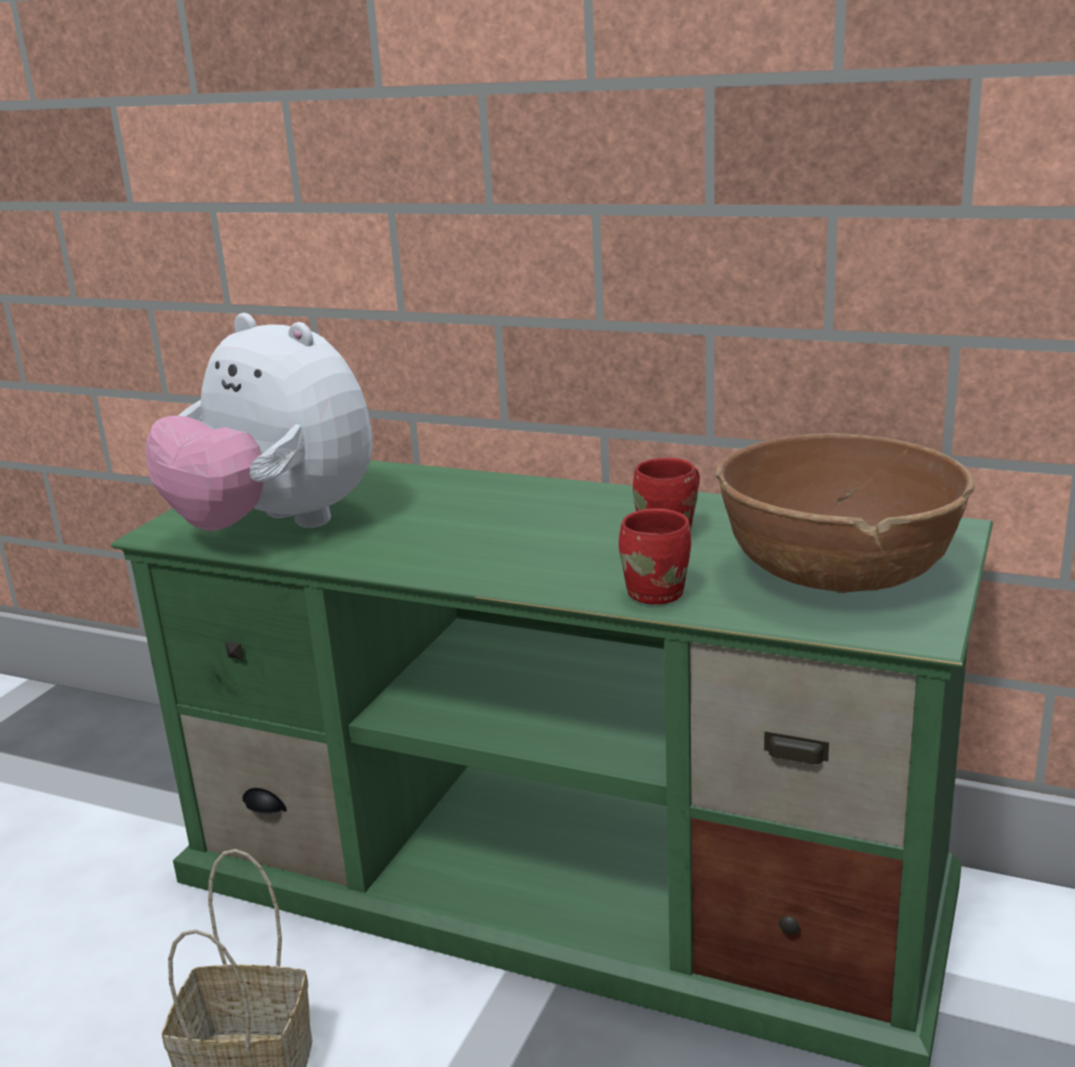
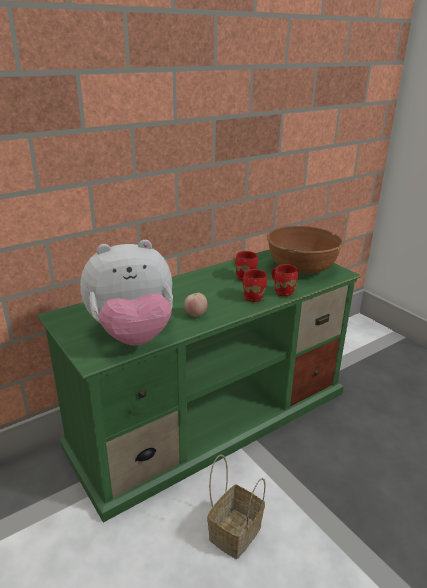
camera: 60 degrees left, 5 degrees up
(415, 547) = (196, 315): none -> apple
(577, 571) = (253, 297): none -> red mug

